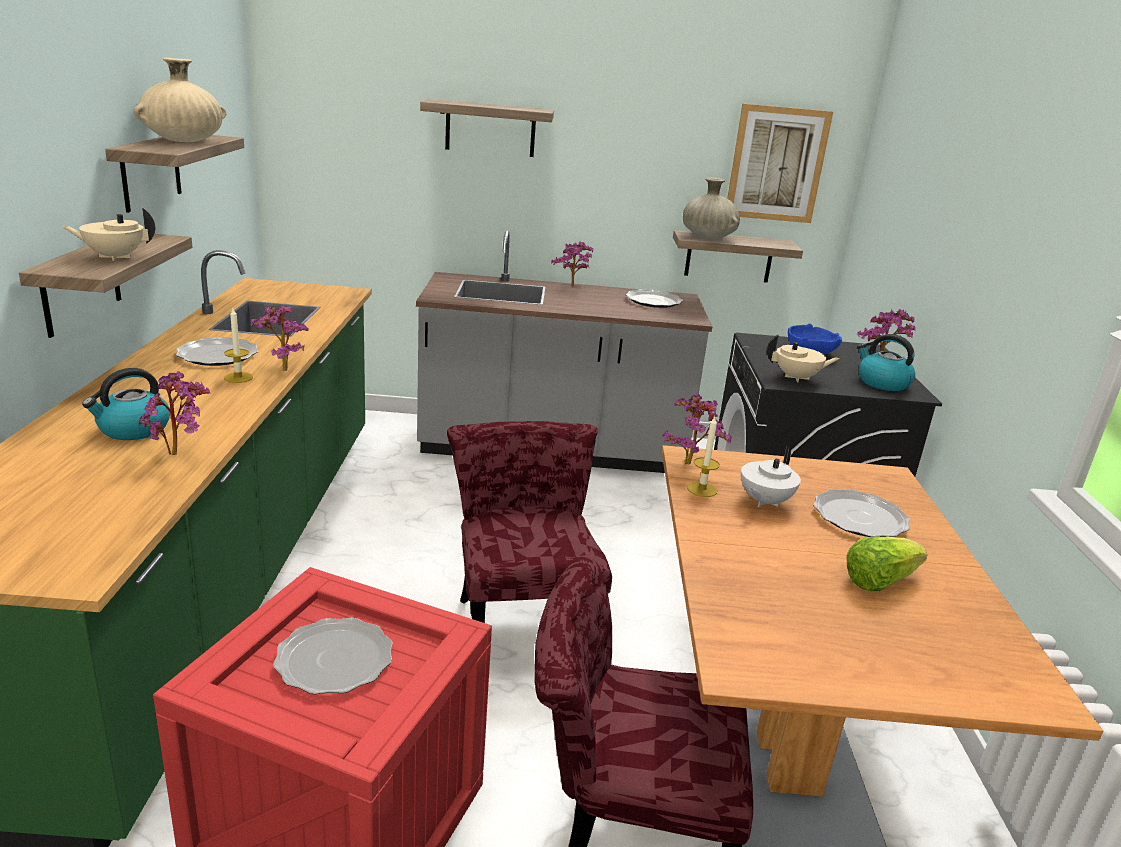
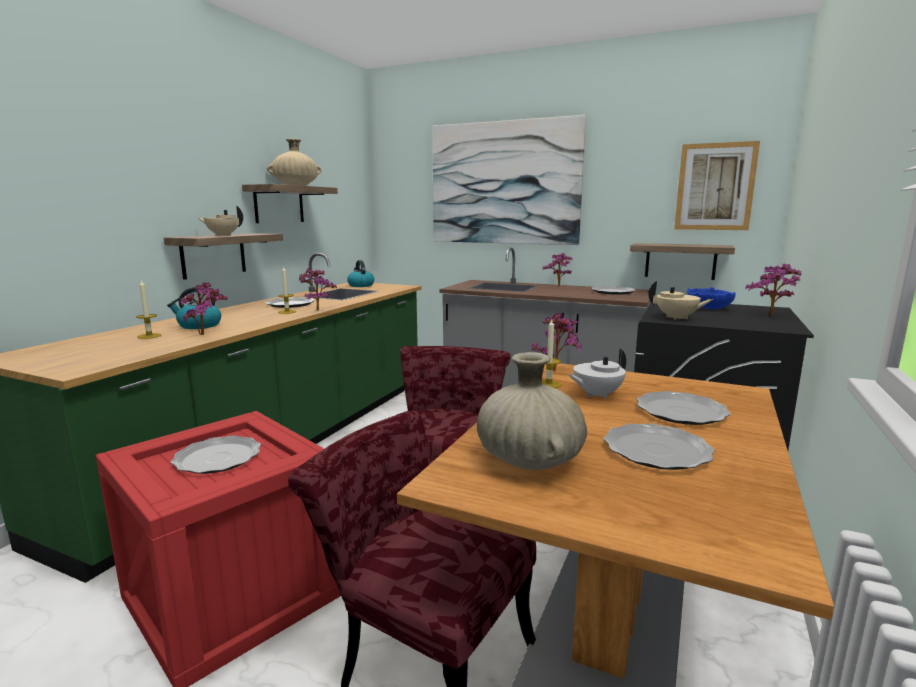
camera: 25 degrees right, 10 degrees down
(81, 467) = (149, 336): none -> candle
(490, 128) = (504, 183): shelf -> picture
(707, 237) = (657, 244): beige vase -> beige vase (529, 461)
(879, 581) = (656, 450): lettuce -> plate
(882, 383) = (760, 323): kettle -> kettle (360, 285)

